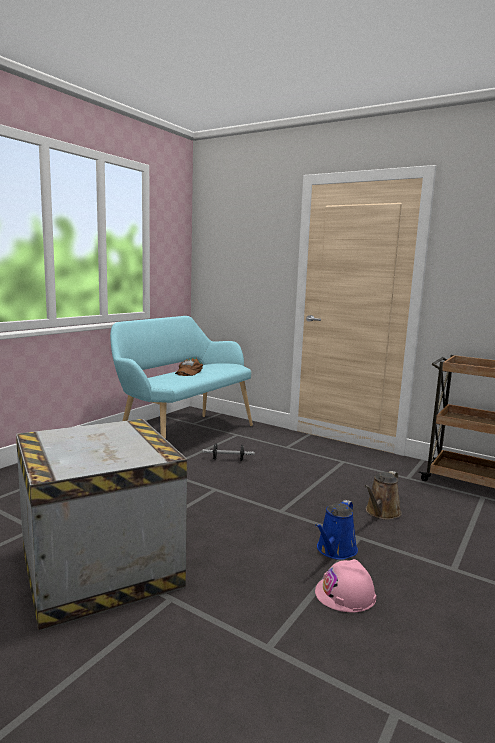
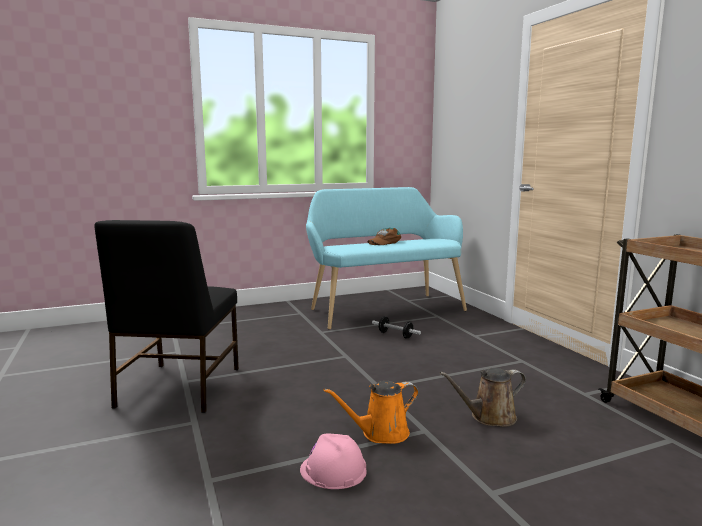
camera: 35 degrees right, 0 degrees up
(98, 569) = (178, 388): crate -> black chair
(335, 550) = (381, 433): blue watering can -> orange watering can

